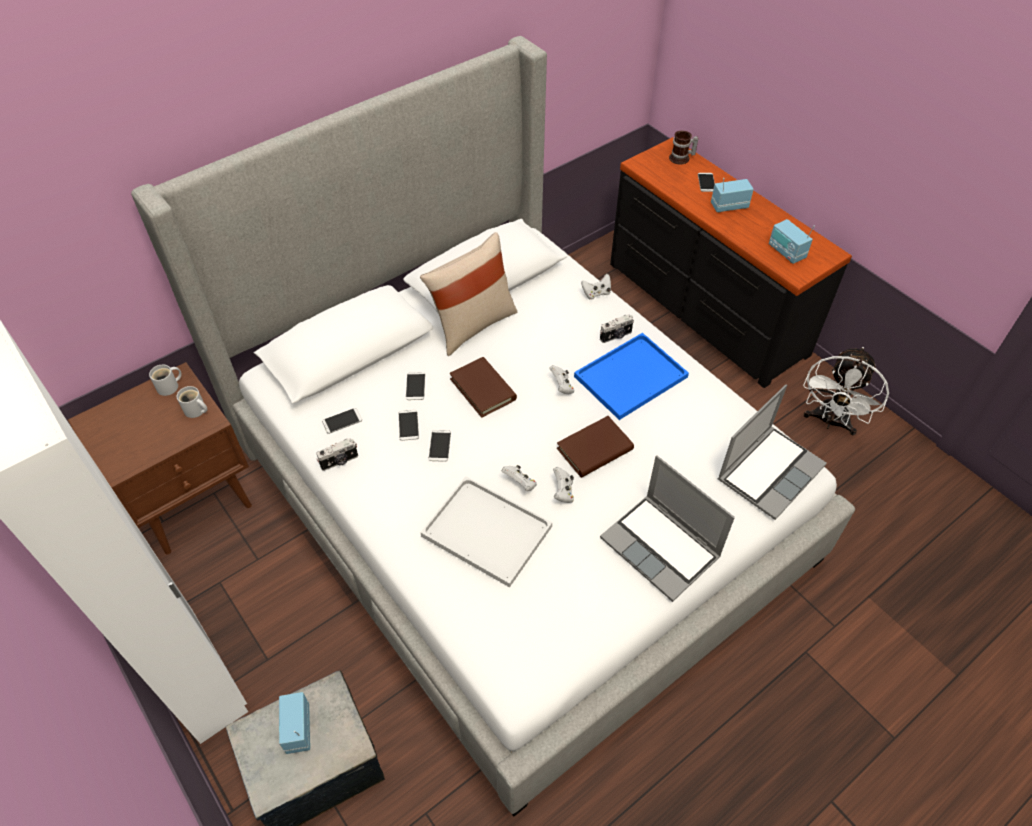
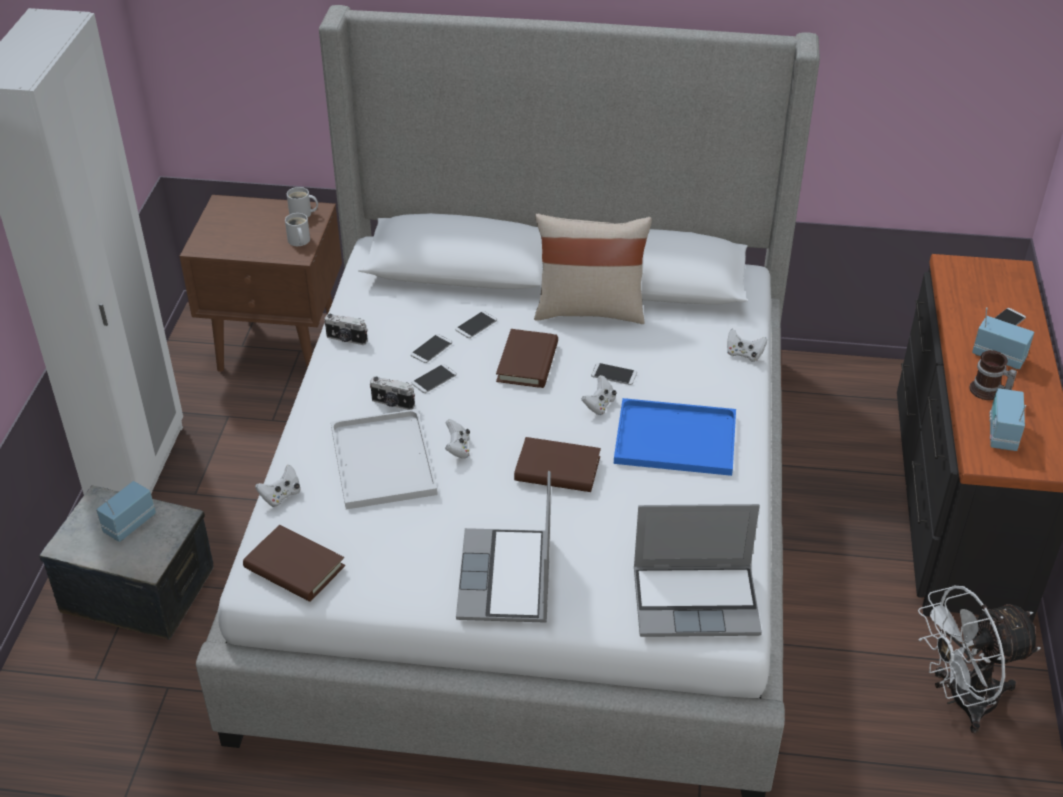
camera: 45 degrees right, 10 degrees down
(342, 421) = (386, 313): phone -> phone (614, 374)
(531, 659) = (294, 567): none -> brown book
(563, 492) = (484, 479): white game controller -> white game controller (281, 496)
(616, 336) = (711, 399): camera -> camera (392, 404)
(681, 158) = (1010, 285): mug -> mug (987, 392)

